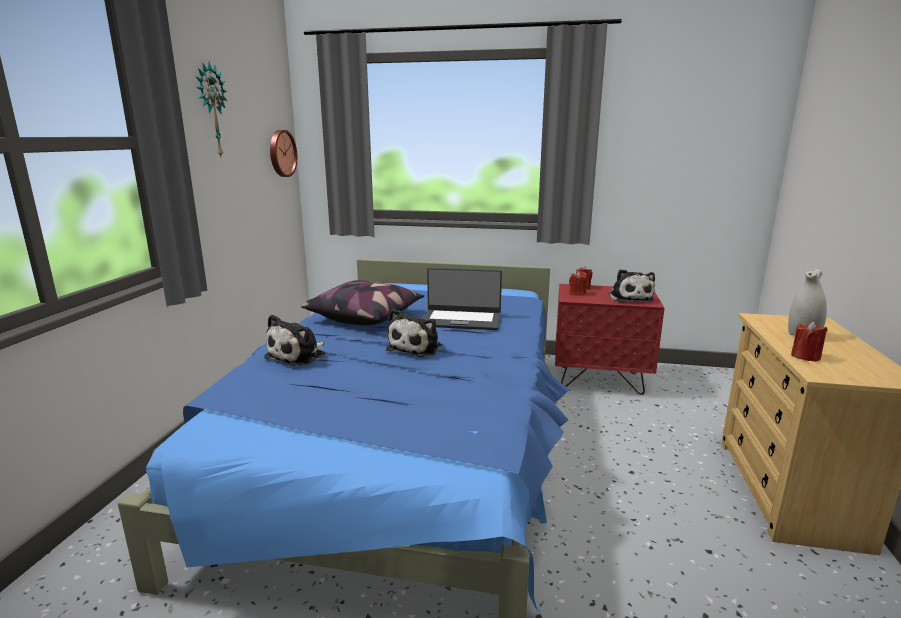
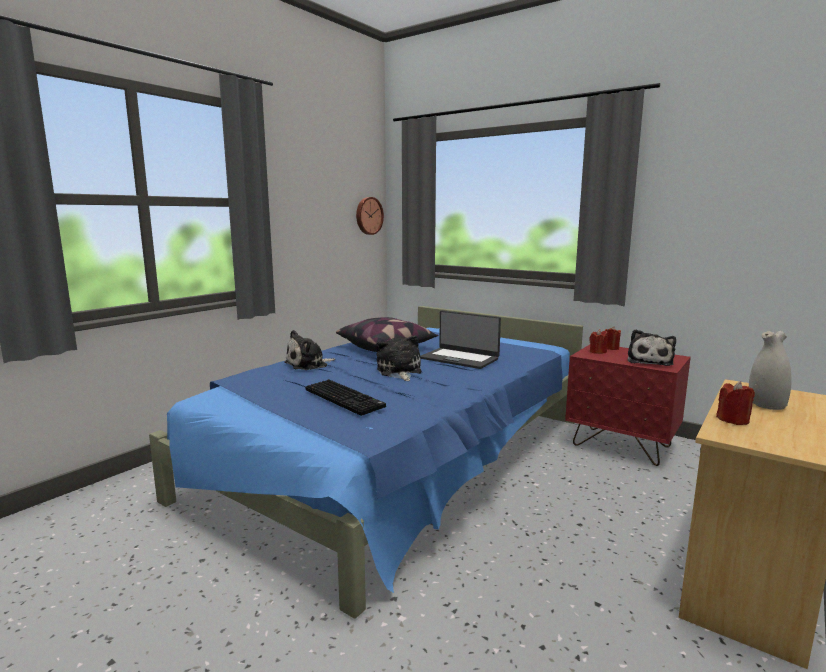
camera: 25 degrees right, 5 degrees down
(211, 111) = (301, 181): wall clock -> none
(404, 397) = (345, 398): none -> keyboard
(417, 347) = (399, 371): plush toy -> plush toy turned 120 degrees clockwise

